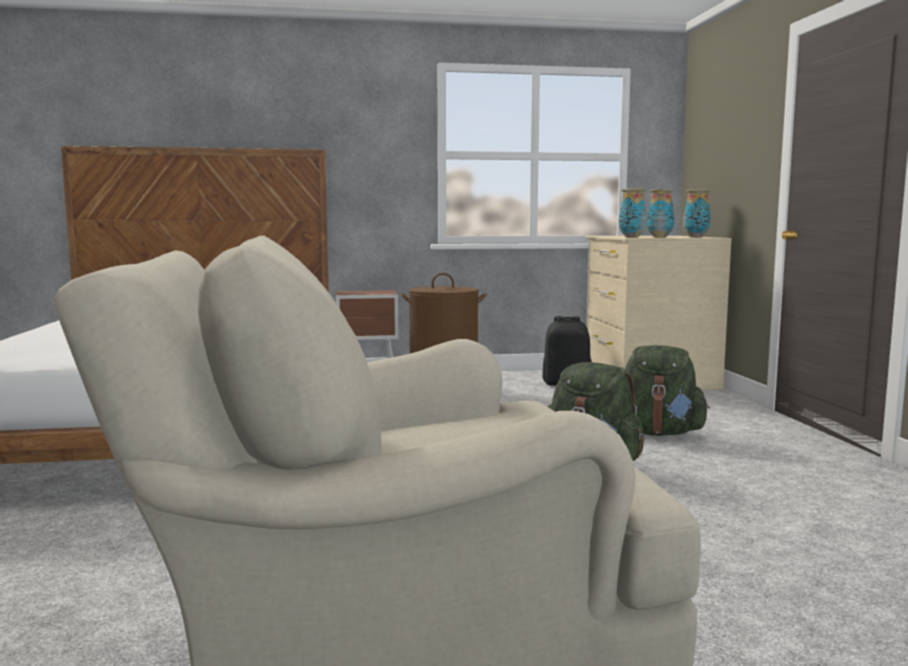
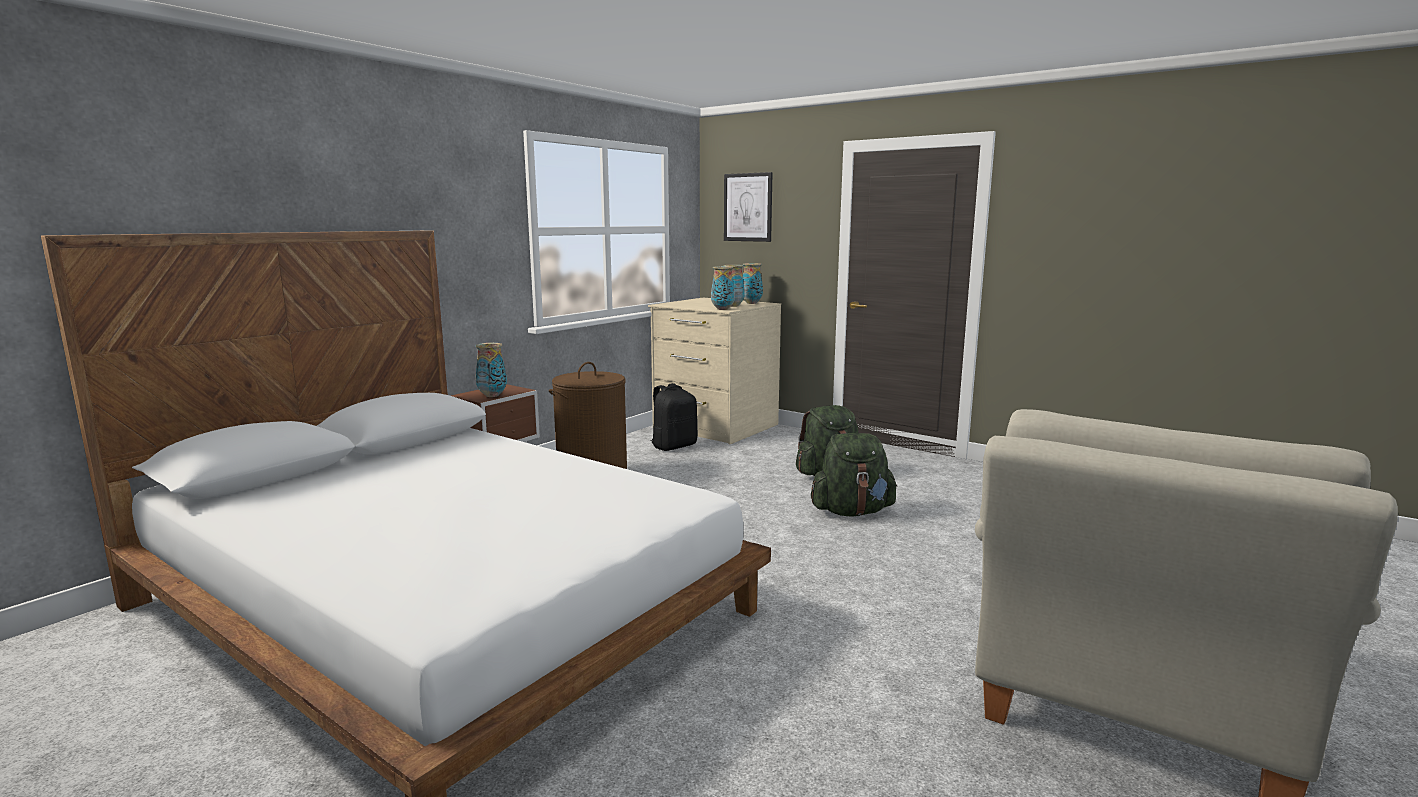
camera: 45 degrees left, 5 degrees up
(357, 293) = (492, 395): none -> vase
(714, 126) = (748, 207): none -> picture

